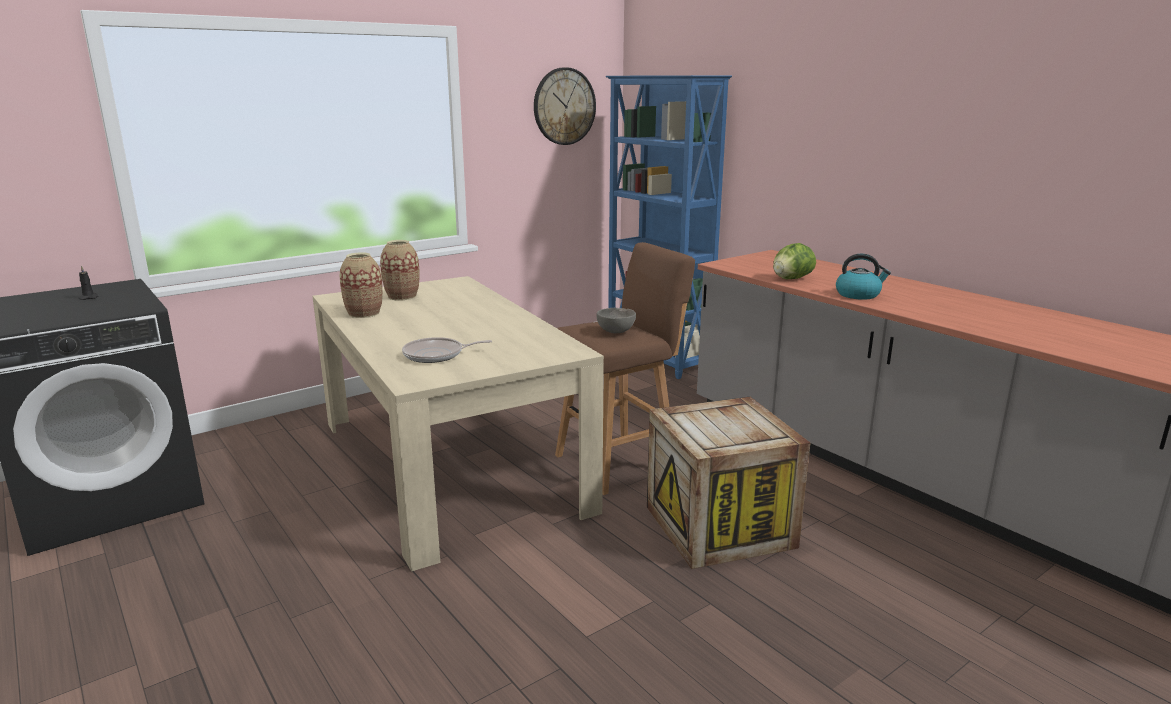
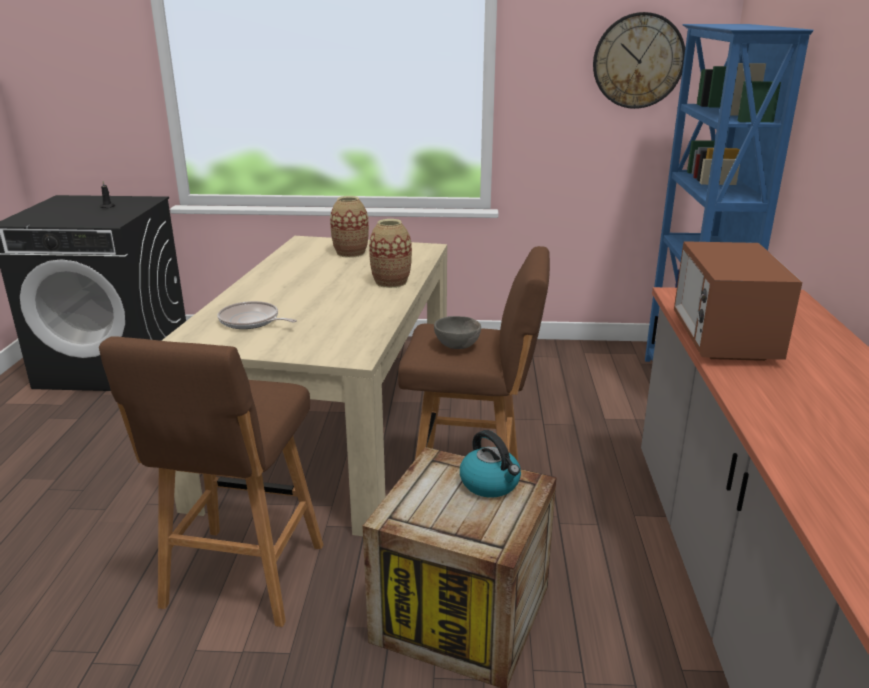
camera: 40 degrees right, 5 degrees up
(364, 313) = (290, 263): vase -> vase (391, 282)
(546, 582) = (242, 579): none -> brown stool
(791, 279) = (723, 340): lettuce -> microwave
(858, 295) = (764, 392): kettle -> kettle (491, 484)

